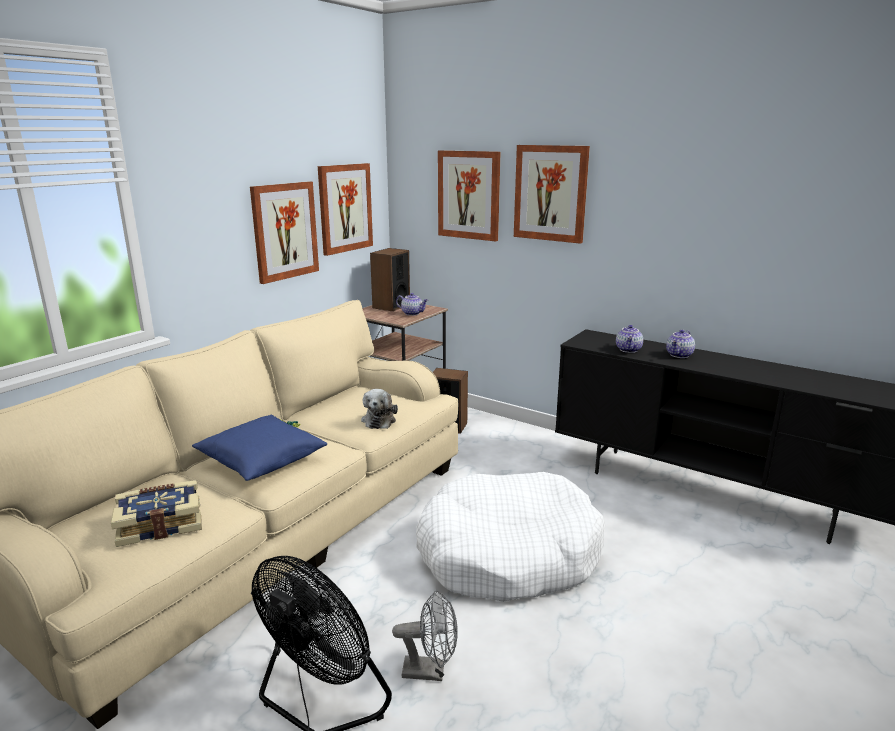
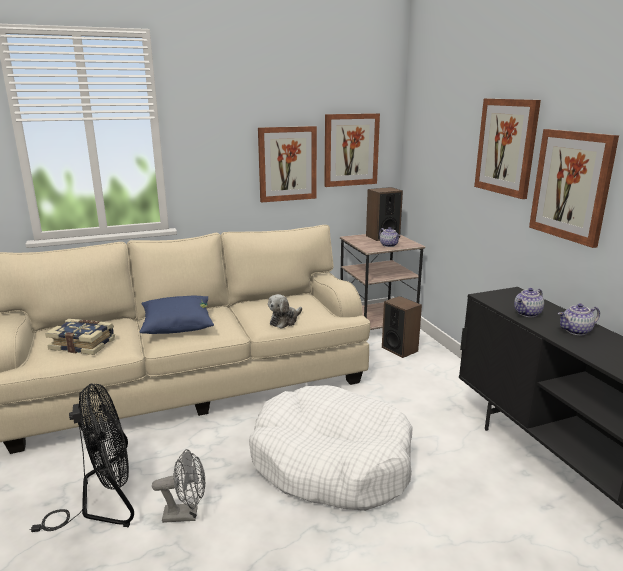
camera: 35 degrees right, 0 degrees up
(430, 671) = (186, 514): grey fan -> grey fan turned 45 degrees counterclockwise
(469, 195) = (450, 145): picture -> picture (571, 185)

